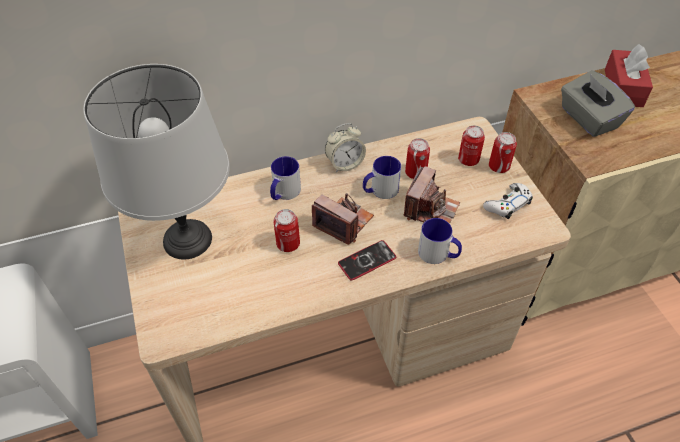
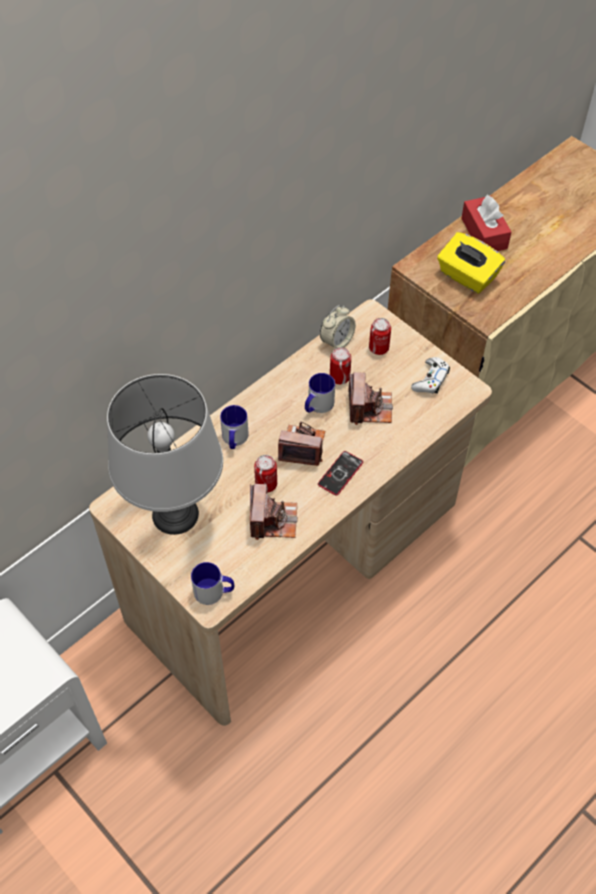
camera: 25 degrees left, 5 degrees up
(273, 280) = (272, 520): none -> camera
(345, 164) = (272, 391): alarm clock -> alarm clock (337, 341)
(438, 254) = (395, 446): mug -> mug (214, 592)
(499, 166) = (407, 346): can -> none
(588, 119) = (467, 276): grey tissue box -> yellow tissue box

